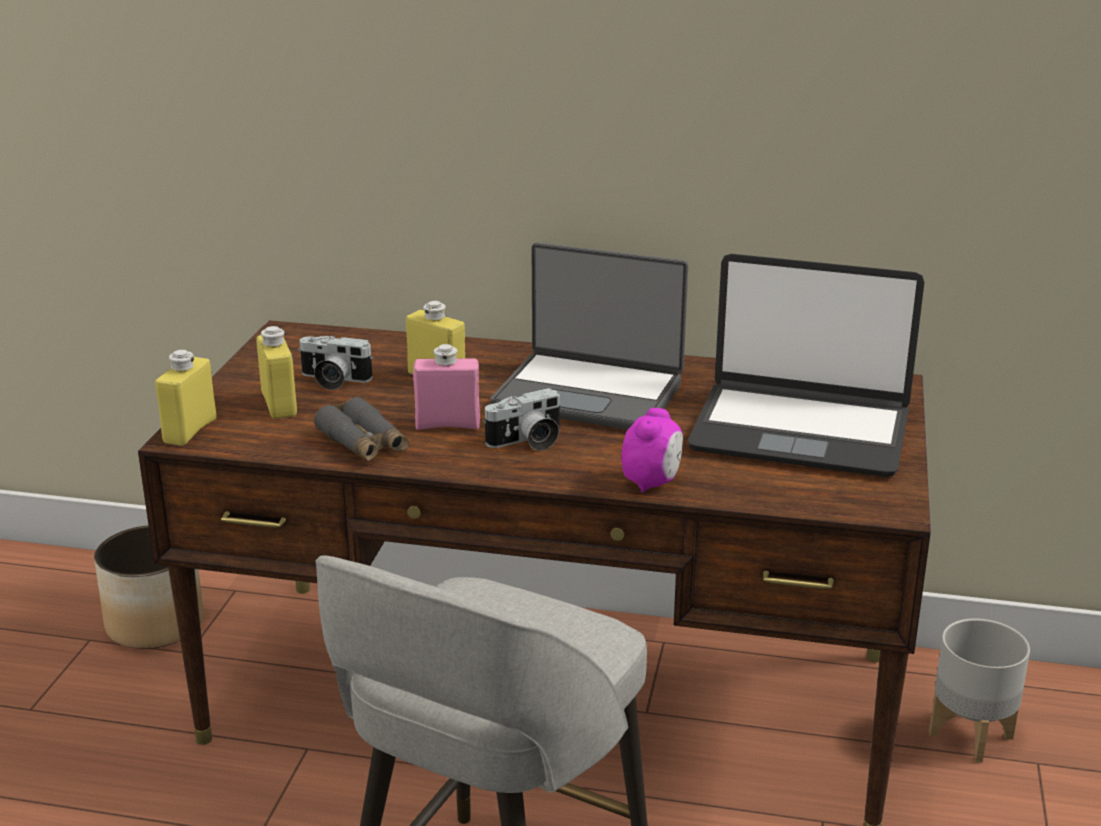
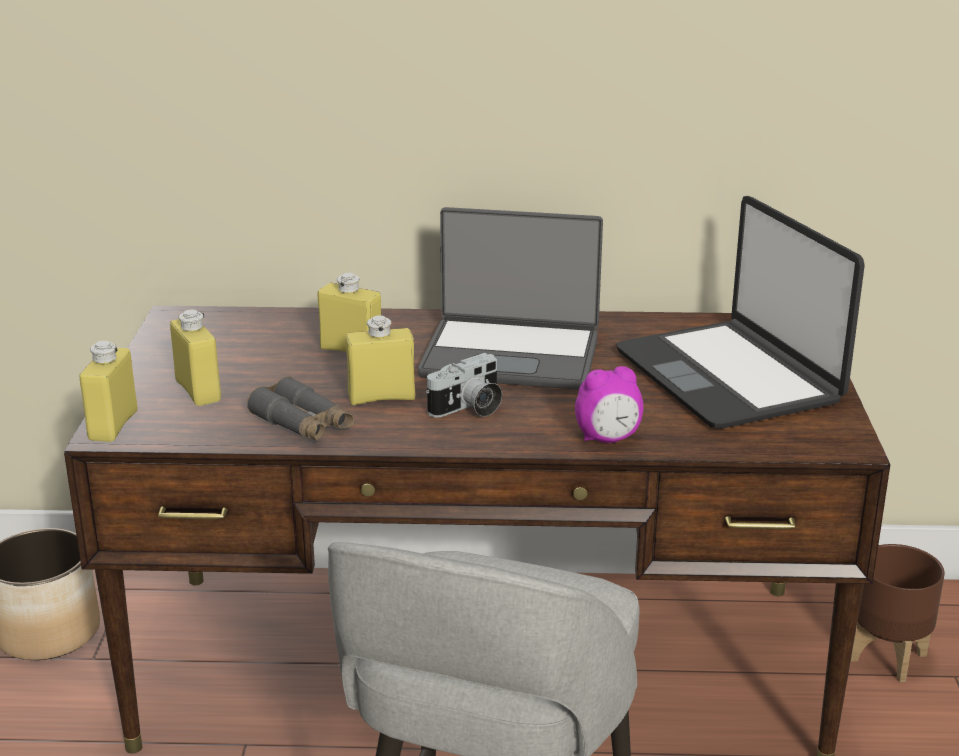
camera: 10 degrees left, 0 degrees up
(333, 380) = (245, 362): camera -> none
(448, 425) = (381, 398): pink bottle -> yellow bottle
(652, 483) = (608, 439): alarm clock -> alarm clock turned 60 degrees clockwise
(800, 431) = (729, 376): laptop -> laptop turned 60 degrees clockwise
(971, 735) = (888, 656): grey planter -> brown planter

